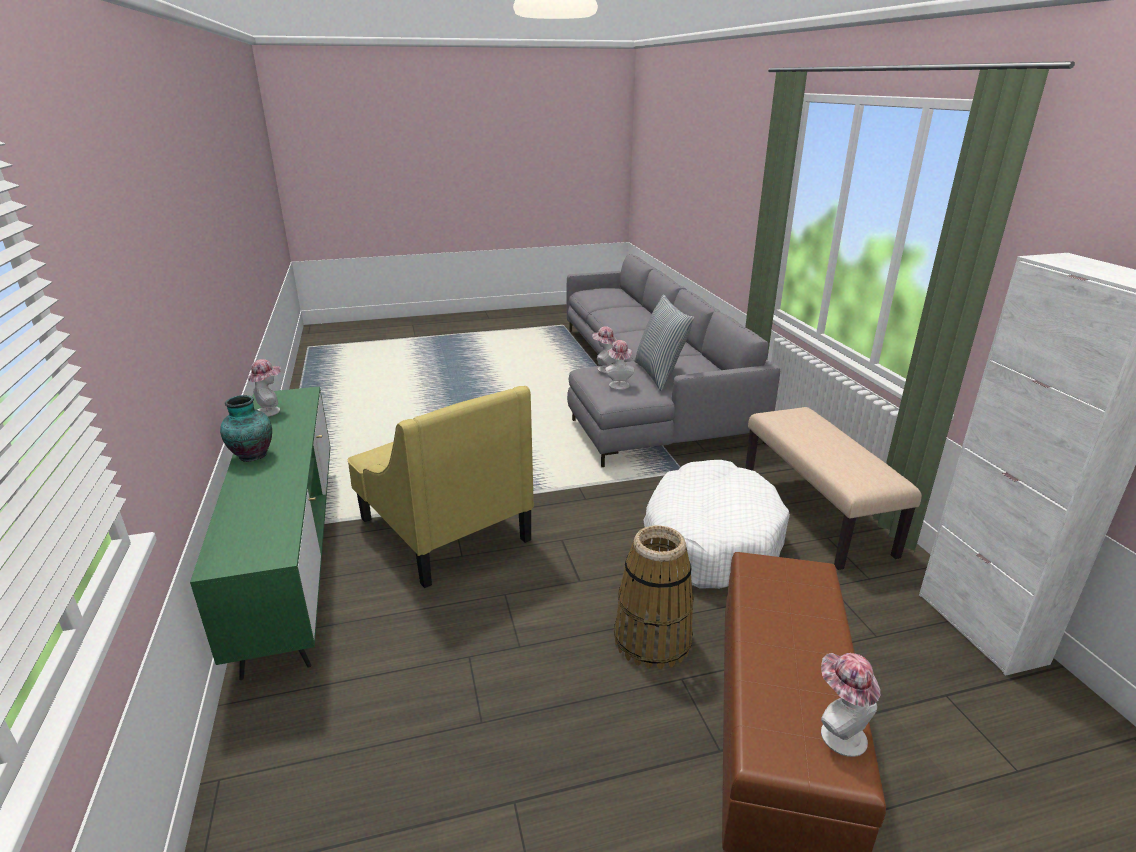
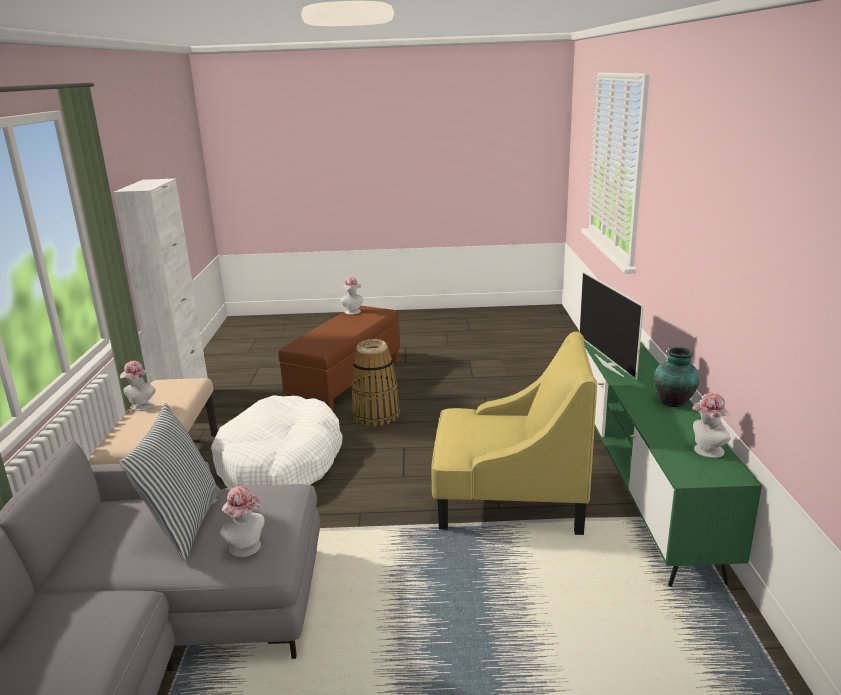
camera: 165 degrees left, 5 degrees down
(287, 507) = (609, 365): none -> television
(443, 529) = (509, 498): yellow armchair -> yellow armchair turned 120 degrees clockwise
(618, 384) = (259, 510): hat -> hat (141, 407)

